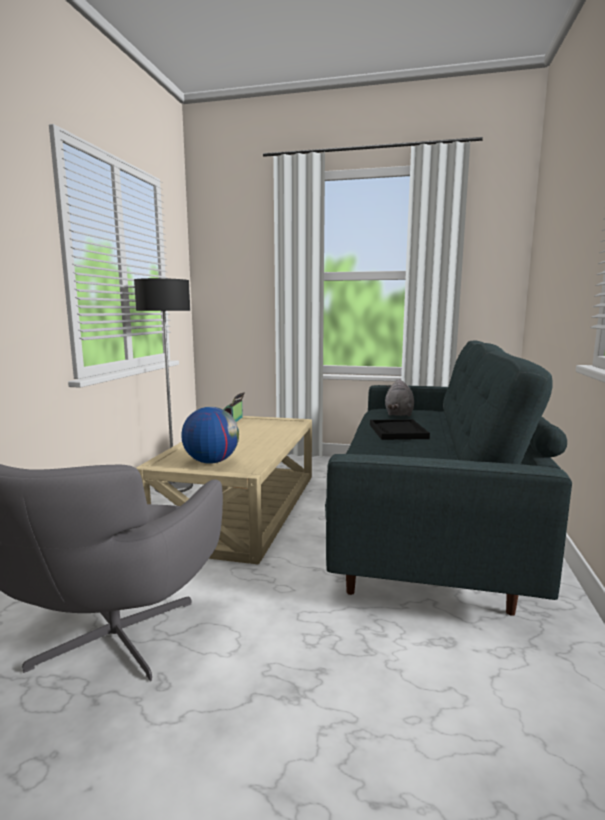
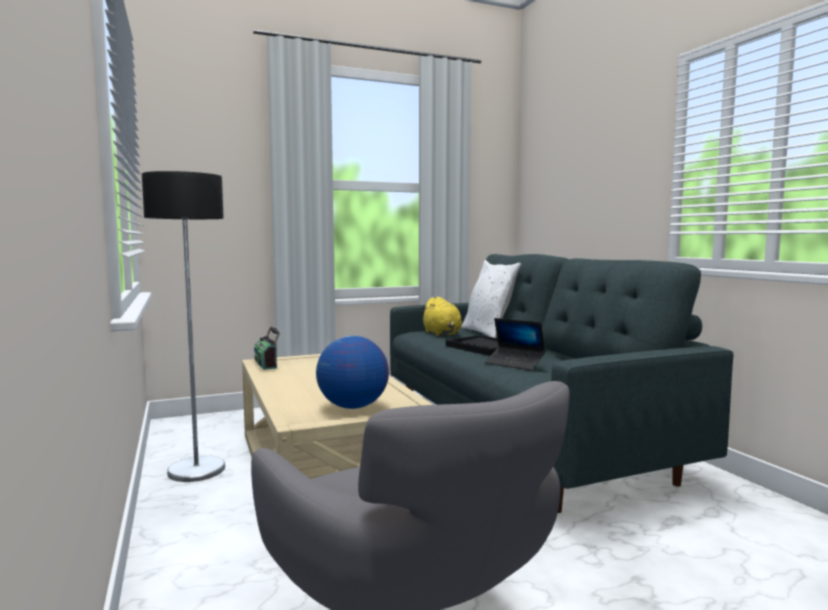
camera: 35 degrees left, 5 degrees down
(383, 450) = (514, 364): none -> laptop
(399, 414) = (442, 334): grey plush toy -> yellow plush toy
(442, 419) = (488, 333): none -> white pillow

